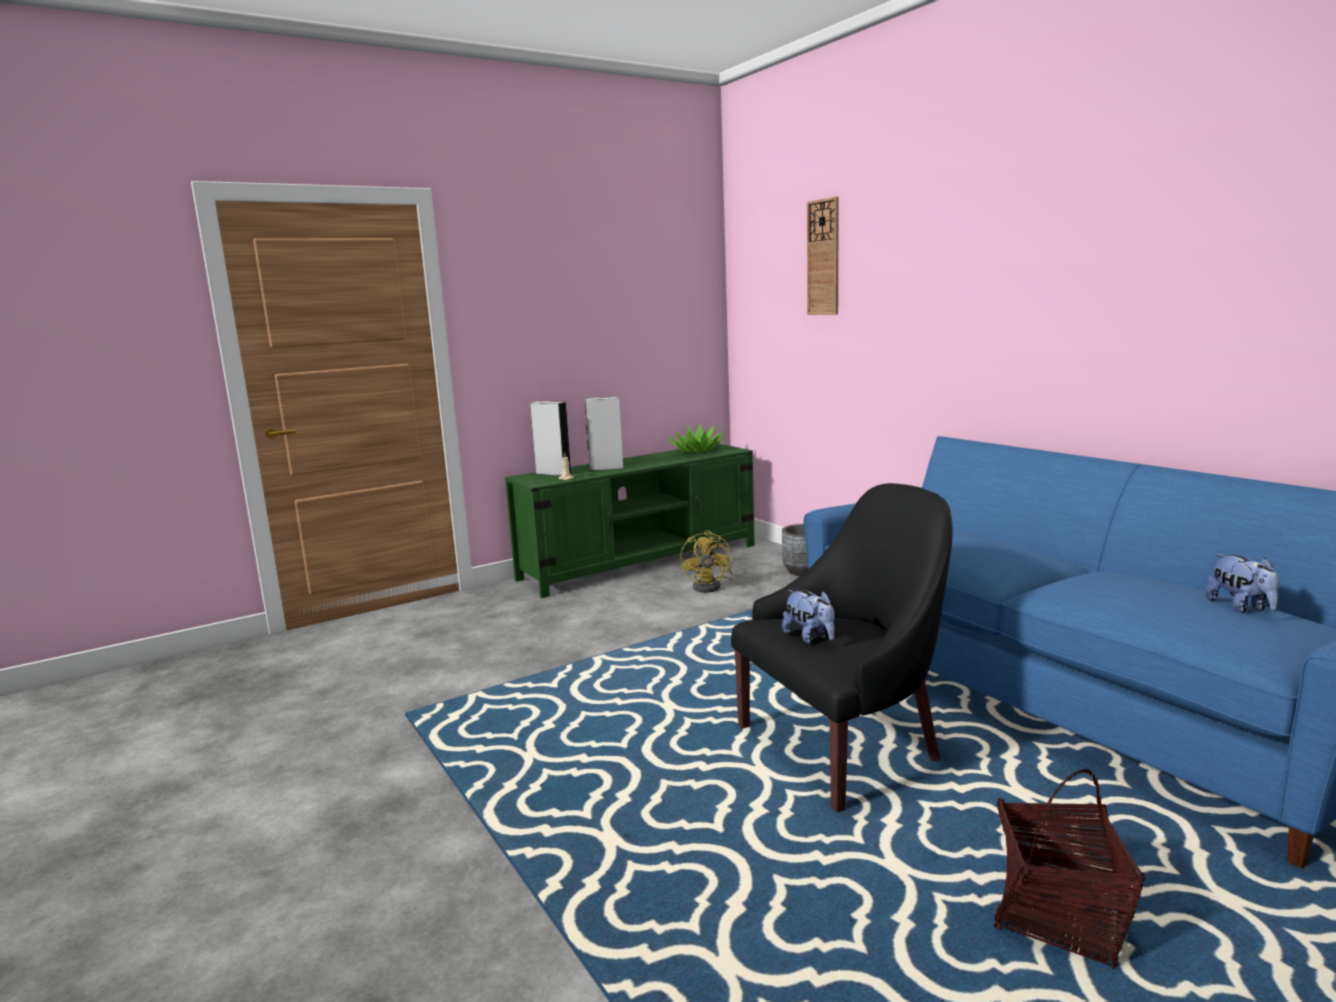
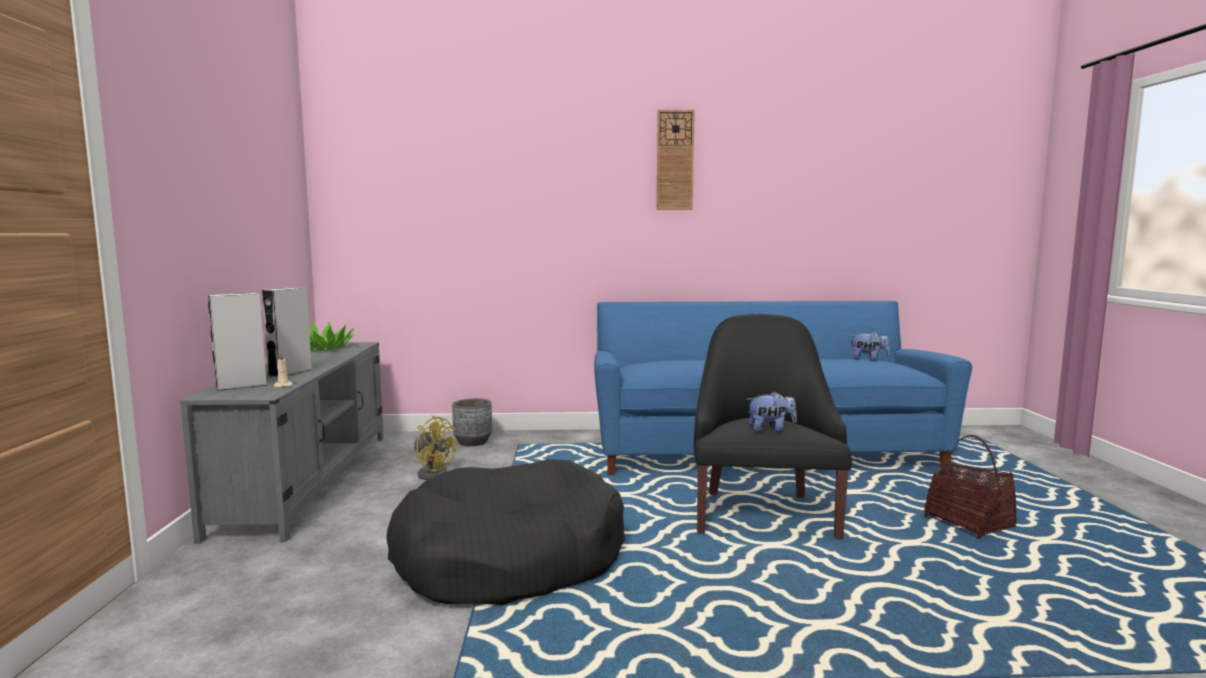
camera: 60 degrees left, 5 degrees down
(593, 667) = (509, 558): none -> black dog bed
(641, 562) = (308, 479): green tv stand -> grey tv stand
(823, 257) = (455, 160): wall clock -> wall clock (675, 160)

